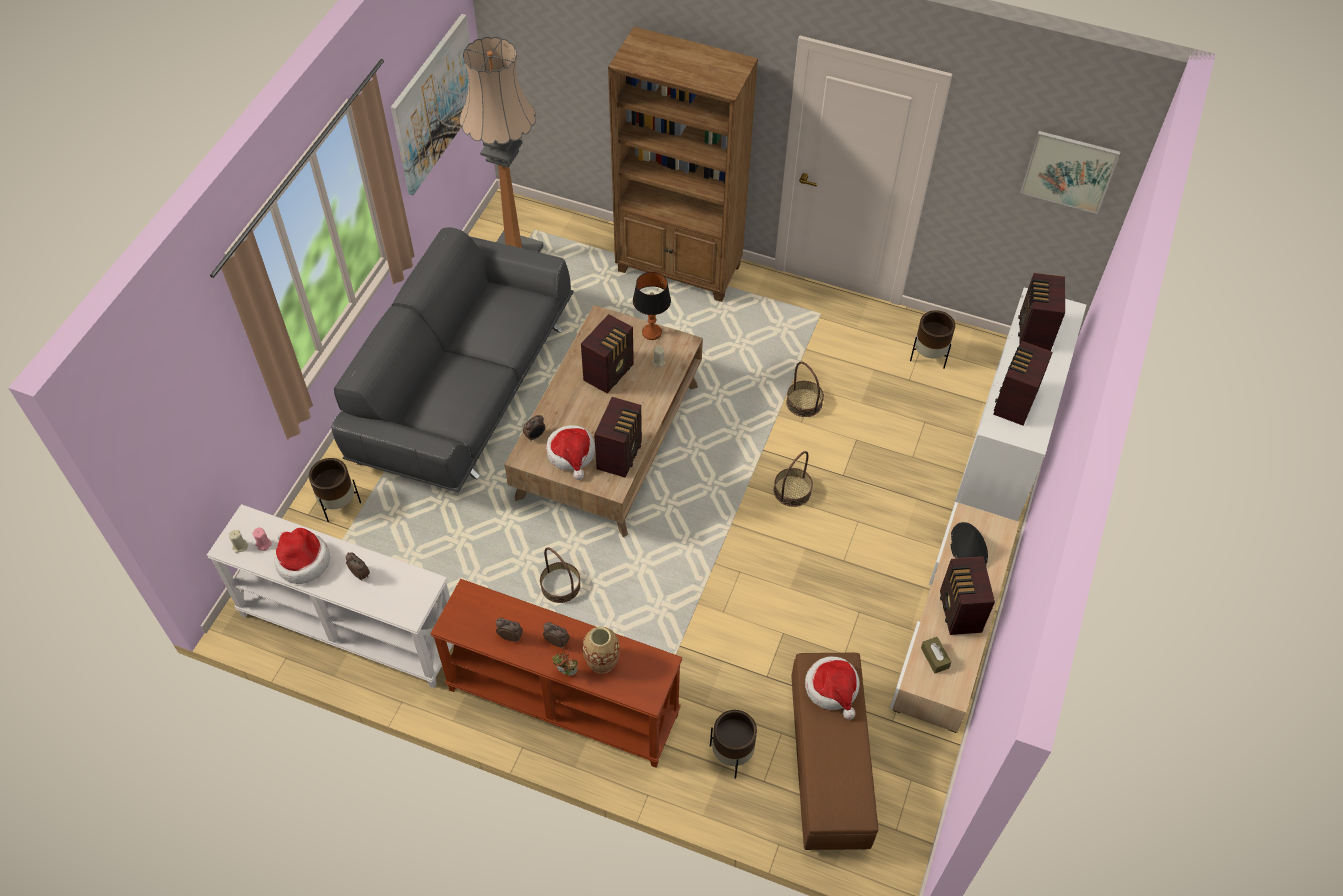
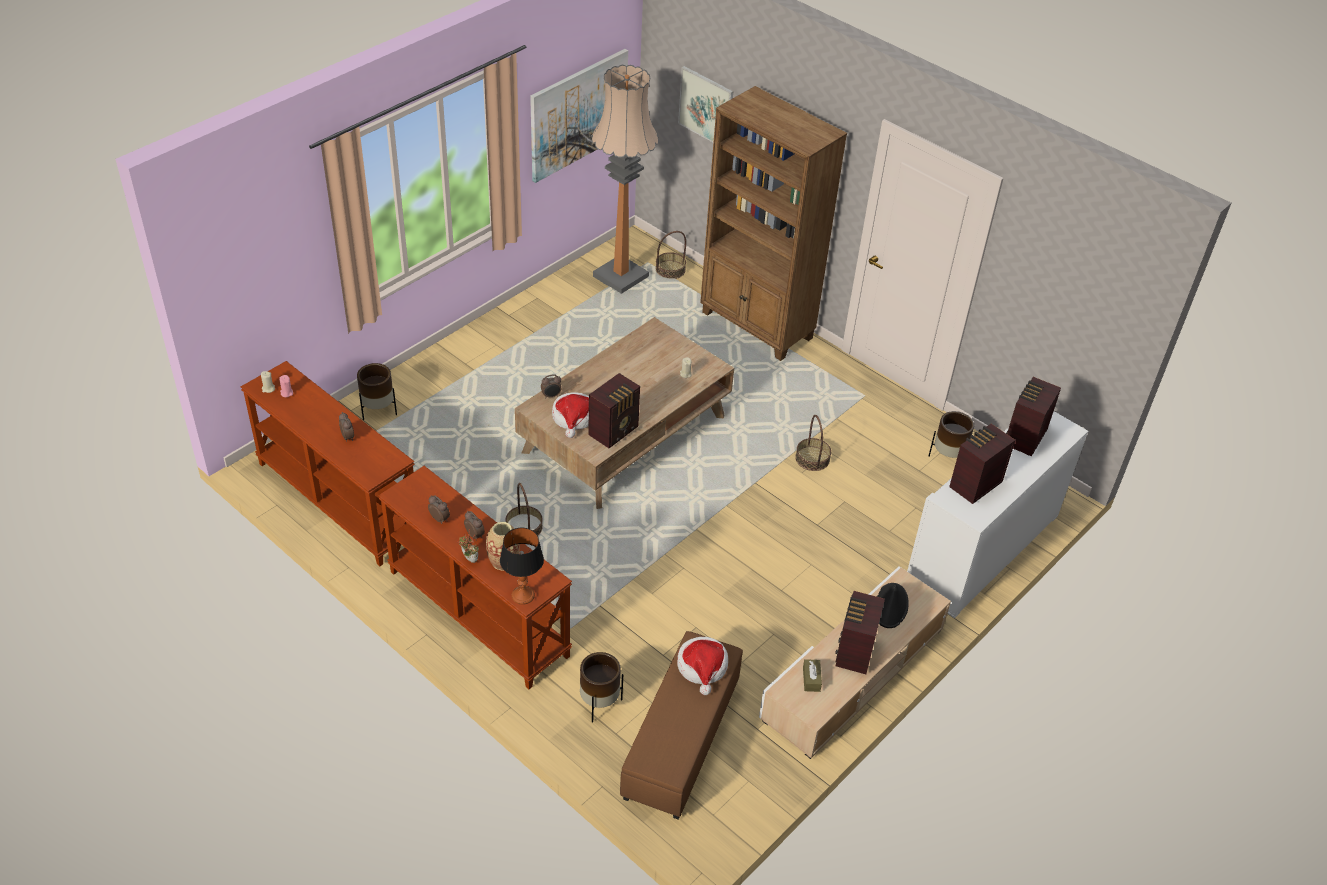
camera: 20 degrees right, 10 degrees down
(302, 561) = (309, 413): hat -> none
(349, 628) = (337, 500): white console table -> brown console table
(463, 387) = (525, 359): grey sofa -> none
(610, 372) = (640, 369): radio -> none
(652, 332) = (692, 351): table lamp -> table lamp (523, 596)
(792, 491) = (764, 522): basket -> basket (670, 270)
(1069, 171) = (1094, 296): picture -> picture (706, 107)

